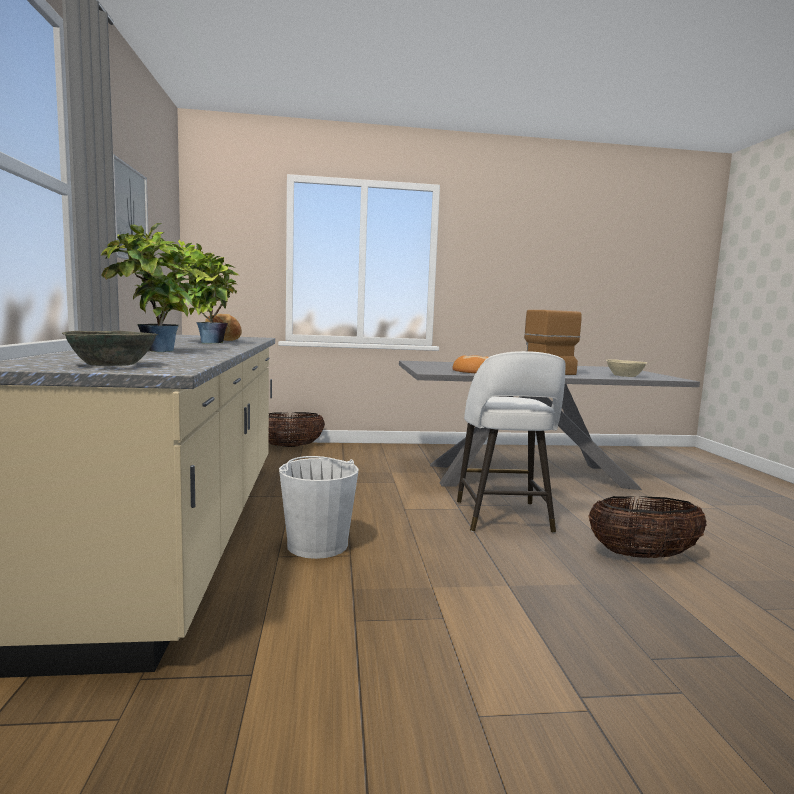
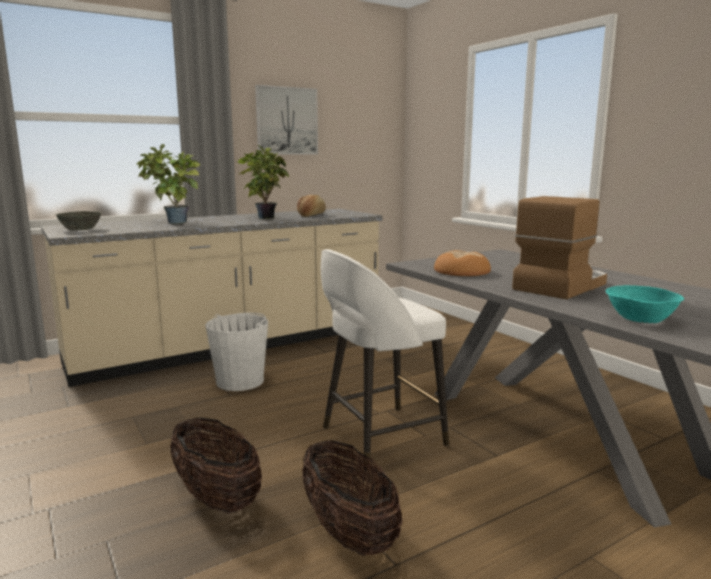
camera: 65 degrees right, 5 degrees up
(290, 446) = (449, 321): basket -> basket (216, 497)
(625, 376) = (640, 319): beige bowl -> turquoise bowl

